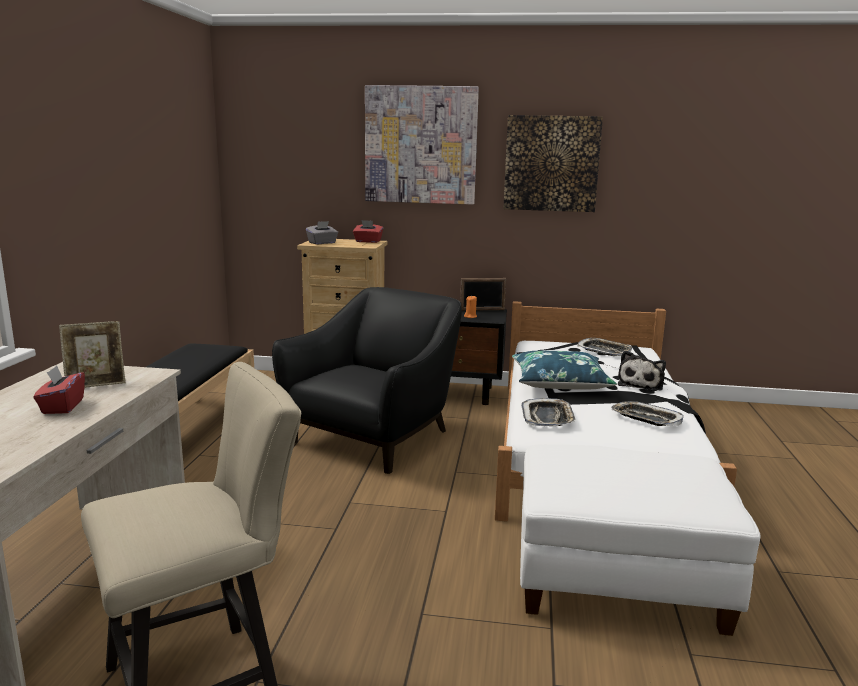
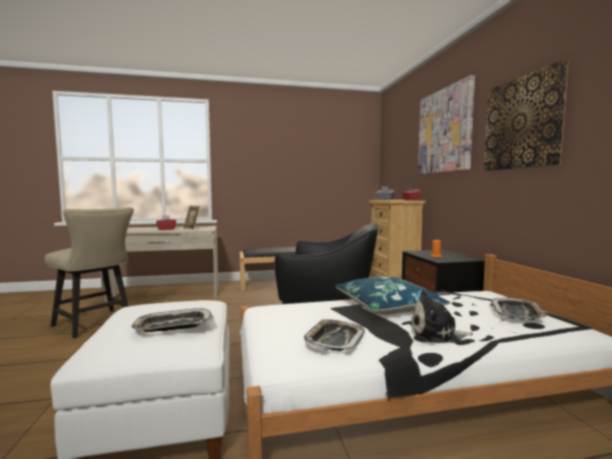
camera: 70 degrees right, 10 degrees down
(482, 310) = (464, 257): picture frame -> none
(548, 418) = (299, 308): tray -> tray (173, 326)

